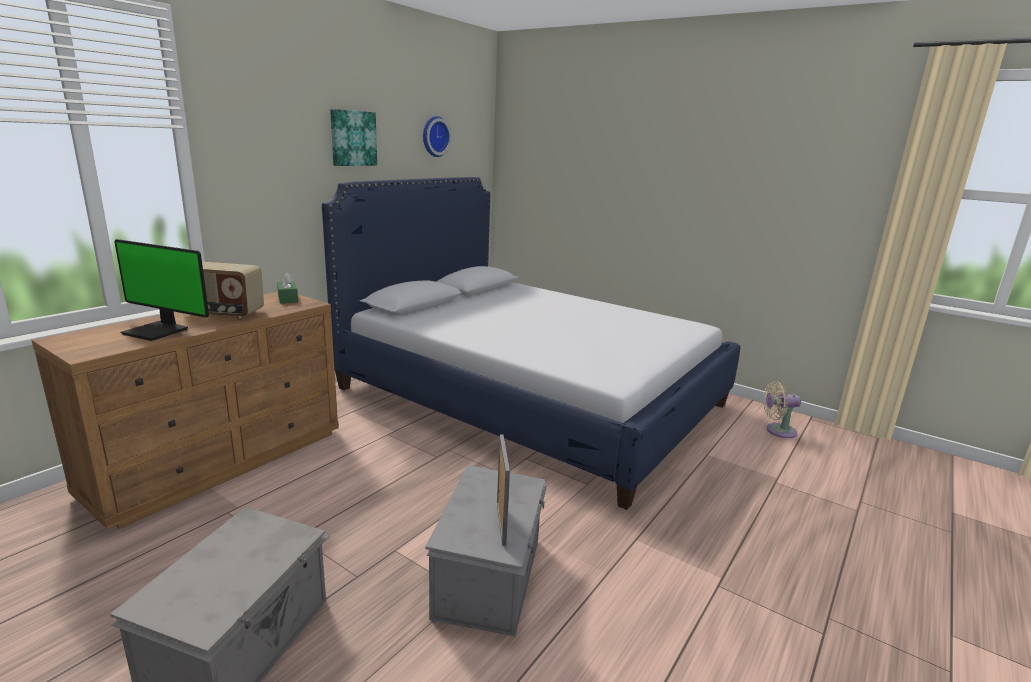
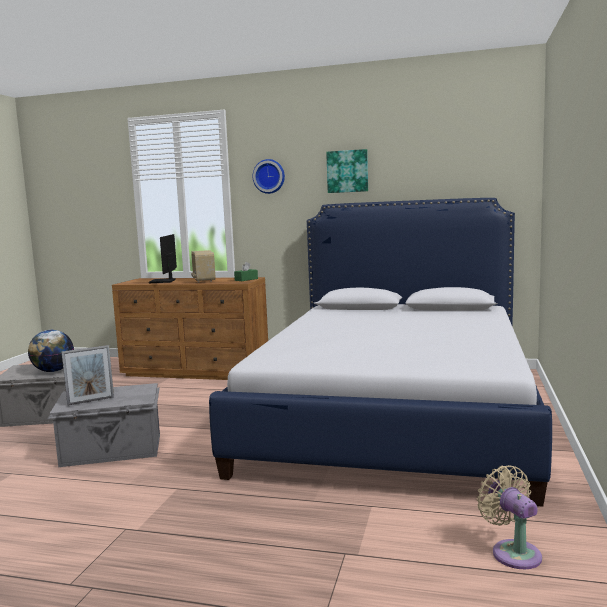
camera: 70 degrees right, 10 degrees down
(258, 555) = (53, 371): none -> globe
(434, 136) = (442, 162): wall clock -> wall clock (269, 176)

